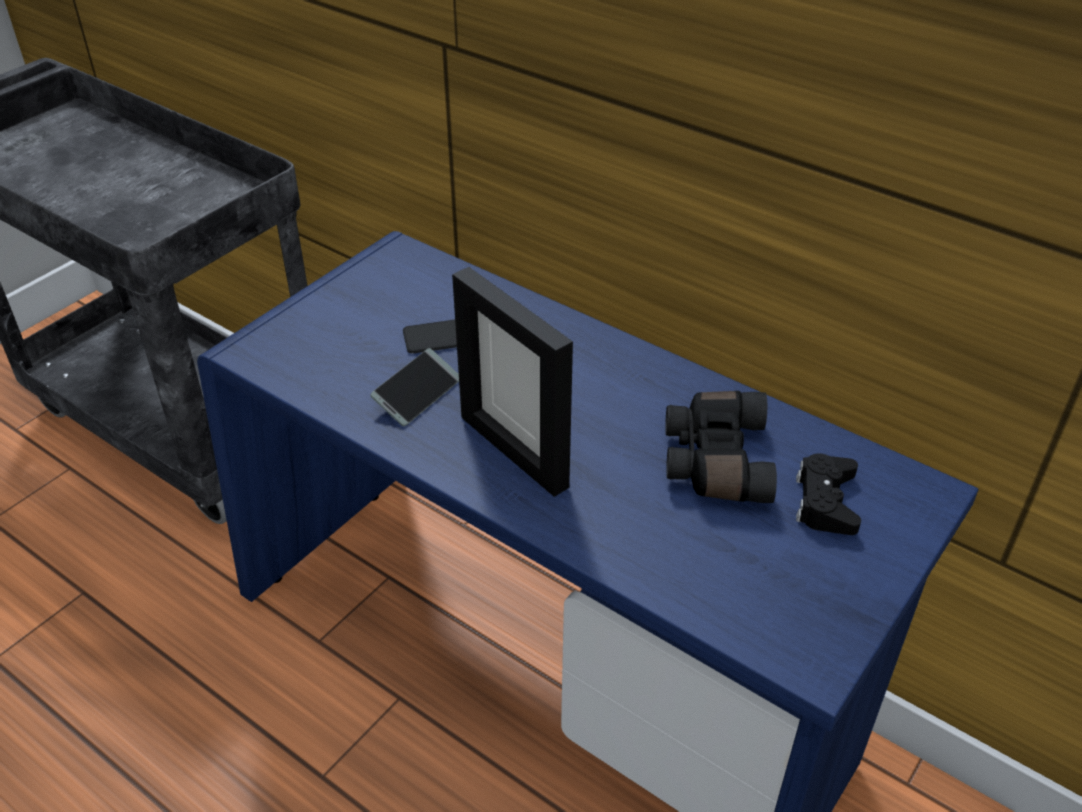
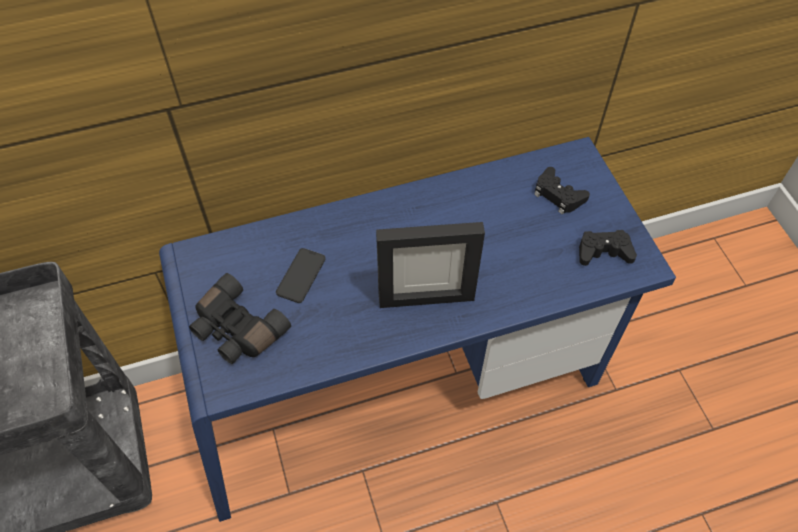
camera: 55 degrees left, 15 degrees up
(417, 394) = (342, 318): phone -> none
(713, 460) = (499, 219): black binoculars -> black binoculars (236, 330)
(781, 599) = (603, 252): none -> black game controller

